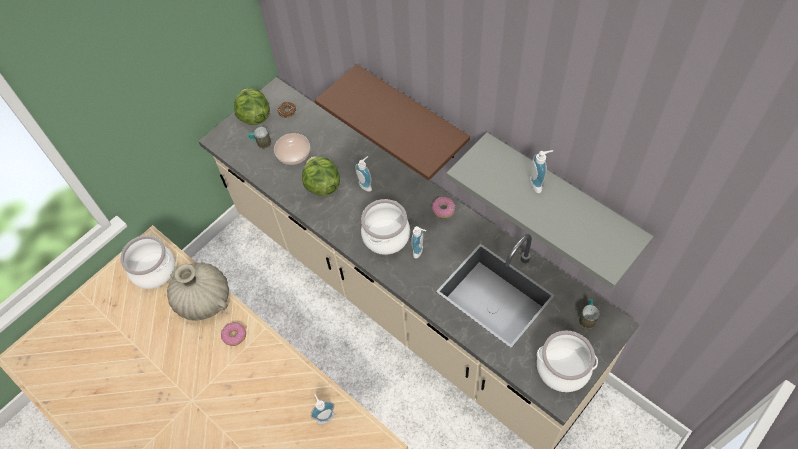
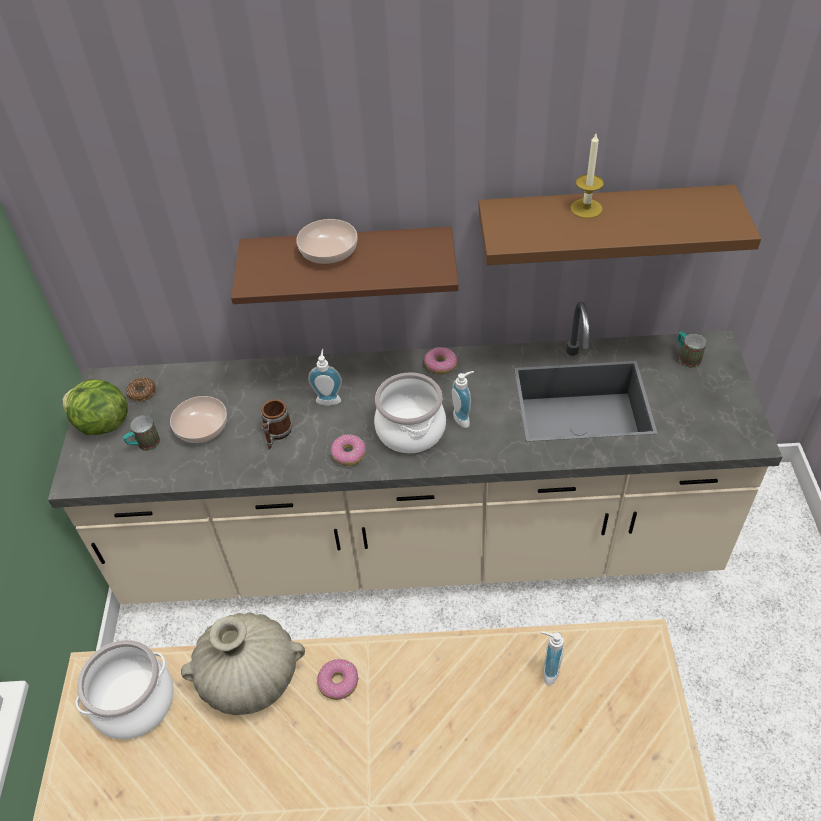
camera: 45 degrees left, 10 degrees down
(322, 185) = (276, 434): lettuce -> mug
(343, 224) = (348, 454): none -> donut
(387, 106) = (329, 253): none -> bowl
(538, 184) = (586, 208): soap dispenser -> candle
(562, 197) = (602, 222): grey shelf -> brown shelf
(563, 367) = (721, 413): cooking pot -> none

